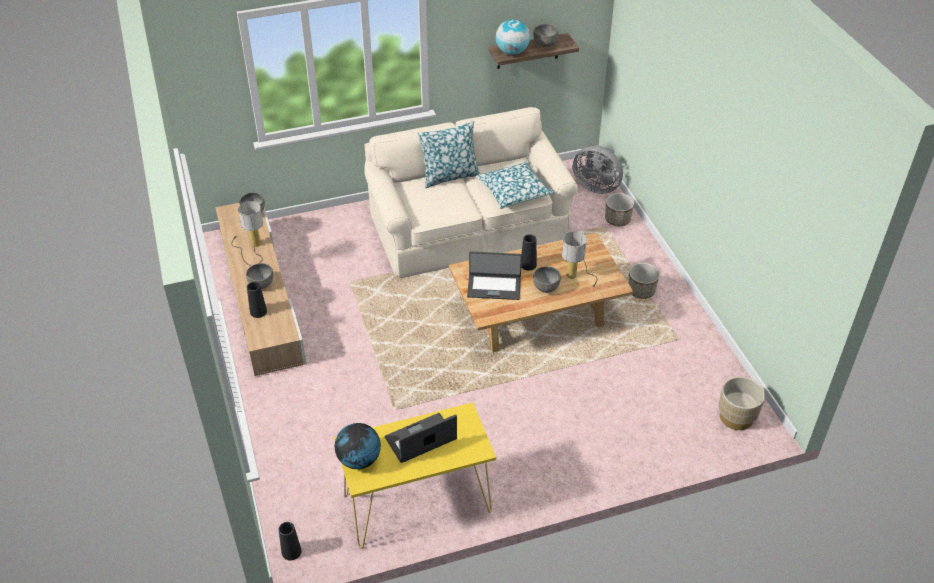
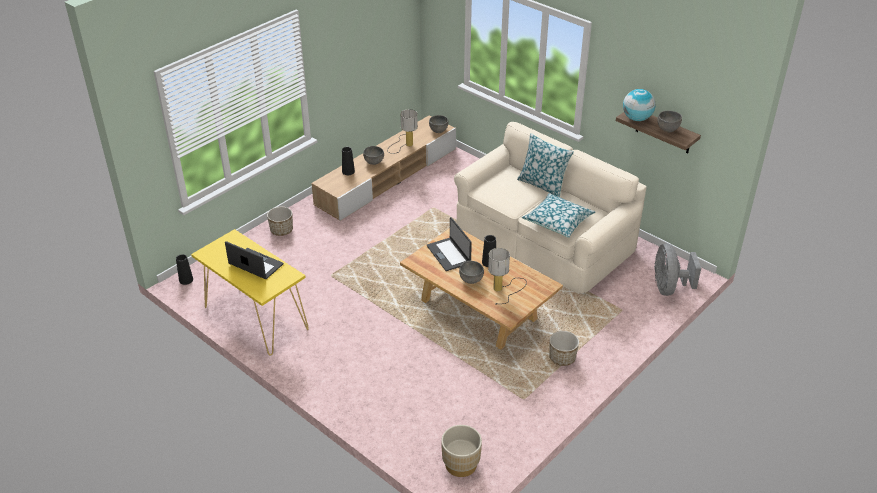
camera: 60 degrees right, 5 degrees down
(359, 460) = (221, 246): globe -> none
(617, 220) = (638, 314): planter -> planter (281, 230)

